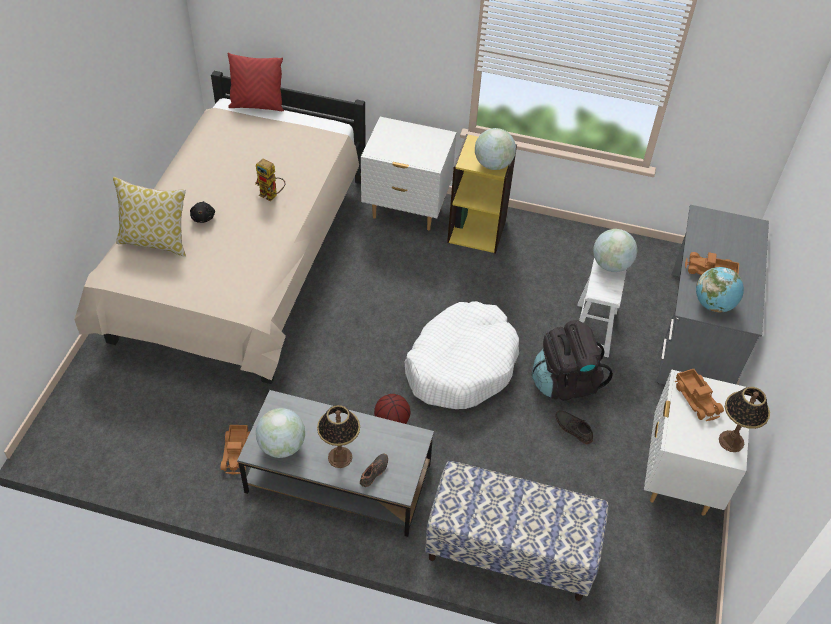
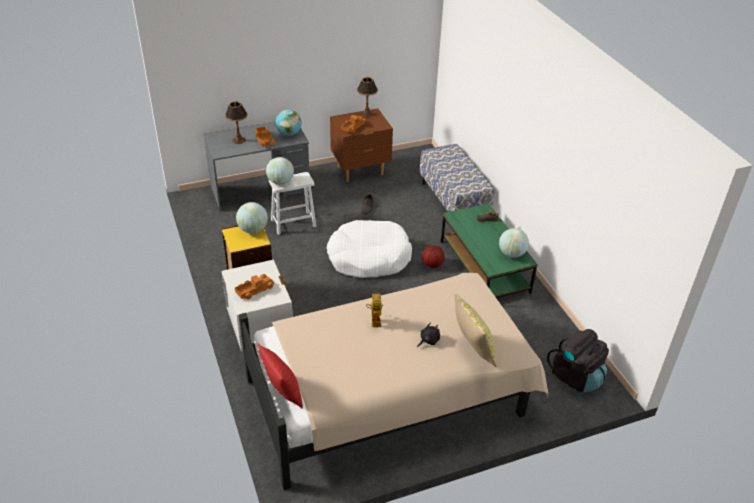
camera: 125 degrees left, 10 degrees down
(237, 452) = (515, 309): toy truck -> toy truck (254, 289)
(338, 479) = (484, 266): grey coffee table -> green coffee table
(339, 457) = (493, 233): table lamp -> table lamp (239, 140)
(565, 382) = (341, 219): black backpack -> black backpack (576, 377)
(679, 477) = (360, 171): white nightstand -> brown nightstand

